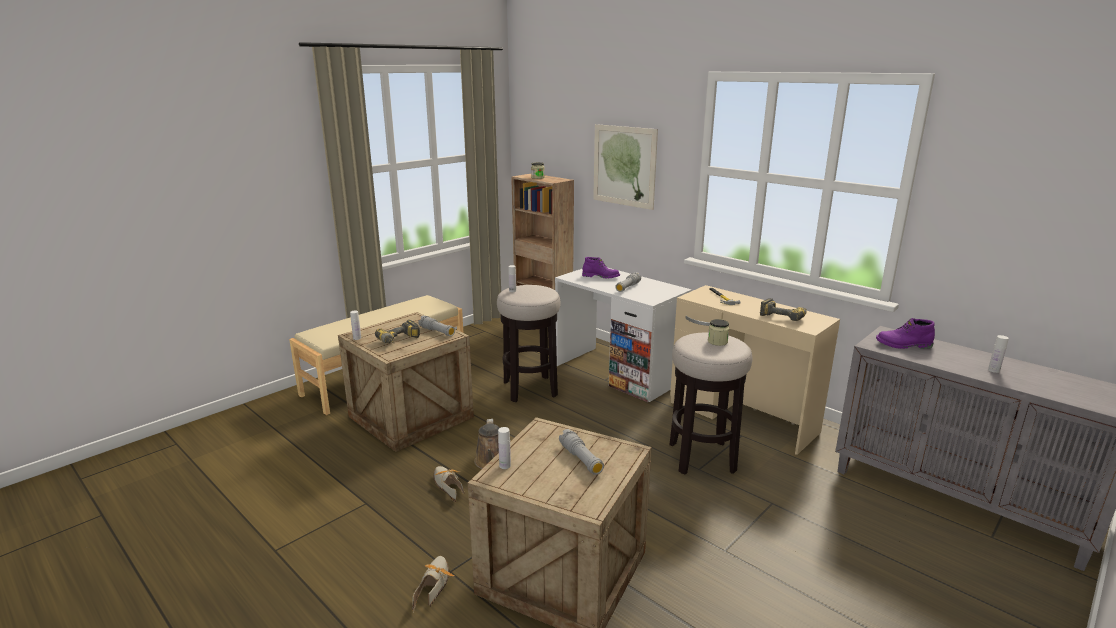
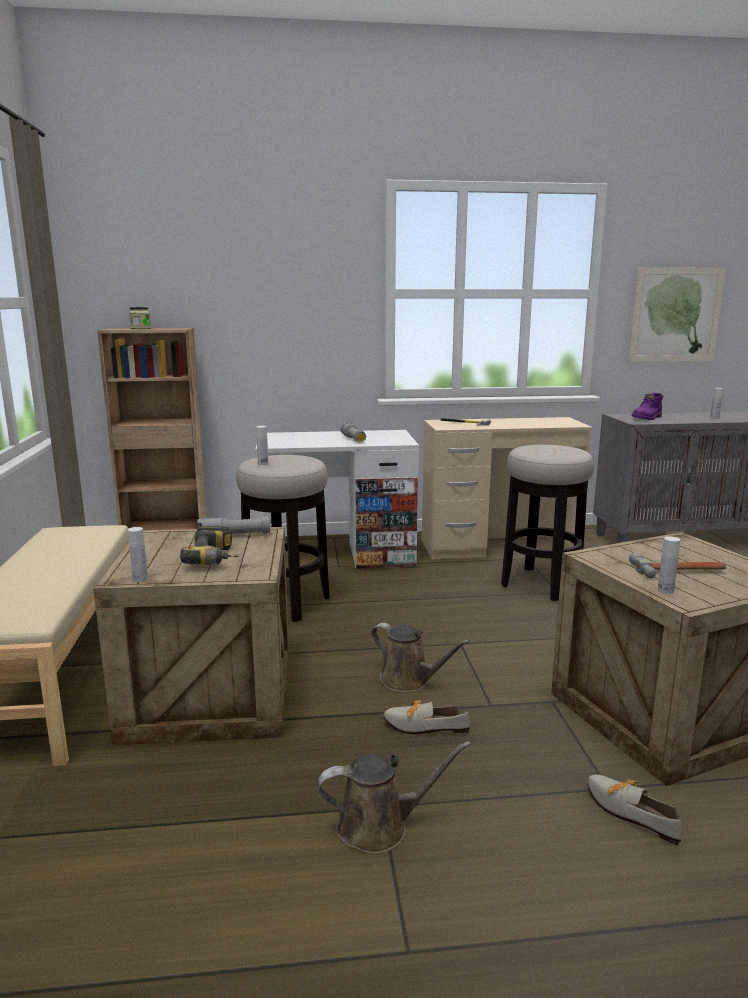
camera: 50 degrees left, 5 degrees down
(350, 509) = (379, 827): none -> brown watering can
(552, 463) = (679, 571): none -> hammer
(581, 459) = (682, 559): grey flashlight -> none
(601, 277) = (301, 438): purple boot -> none
(624, 166) = (274, 301): picture -> picture (675, 315)
(717, 341) = (551, 447): jar -> none
(784, 316) = (540, 423): power drill -> none

